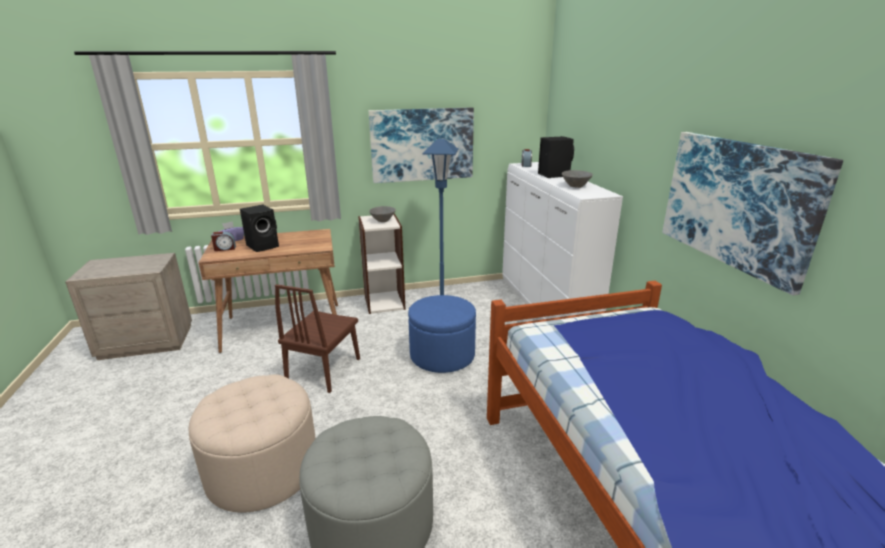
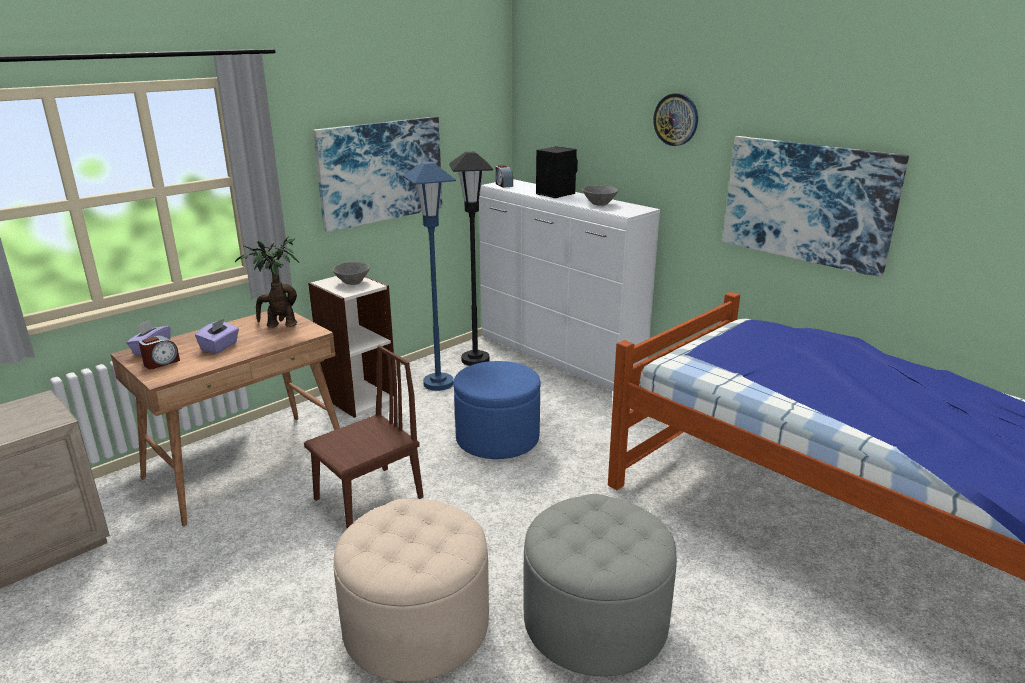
camera: 30 degrees left, 0 degrees up
(264, 246) = (220, 347): black speaker -> purple tissue box
(311, 239) = (278, 325): none -> potted plant
(324, 370) = (368, 498): brown chair -> brown chair turned 120 degrees counterclockwise
(482, 295) = (475, 360): none -> black floor lamp
(643, 115) = (676, 119): none -> wall clock

